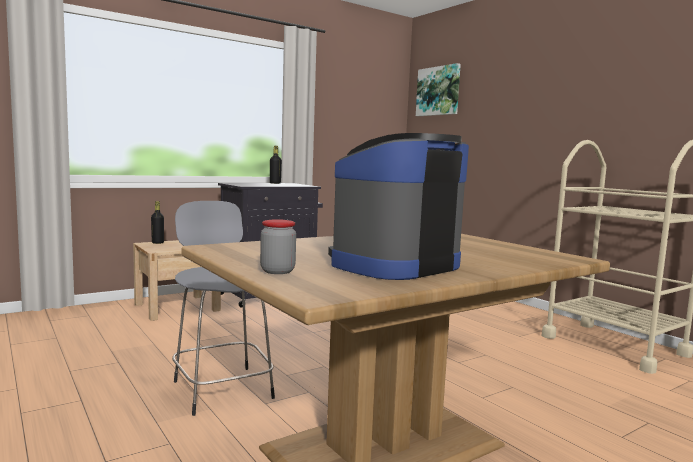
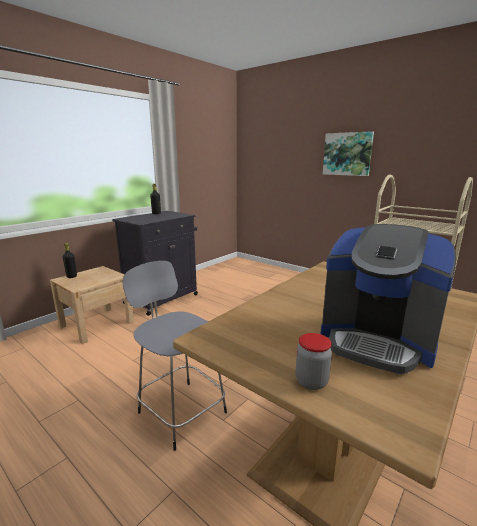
camera: 15 degrees left, 10 degrees up
(393, 265) = (376, 340): coffee machine -> coffee machine turned 90 degrees counterclockwise
(438, 91) = (262, 130): picture -> picture (347, 154)

